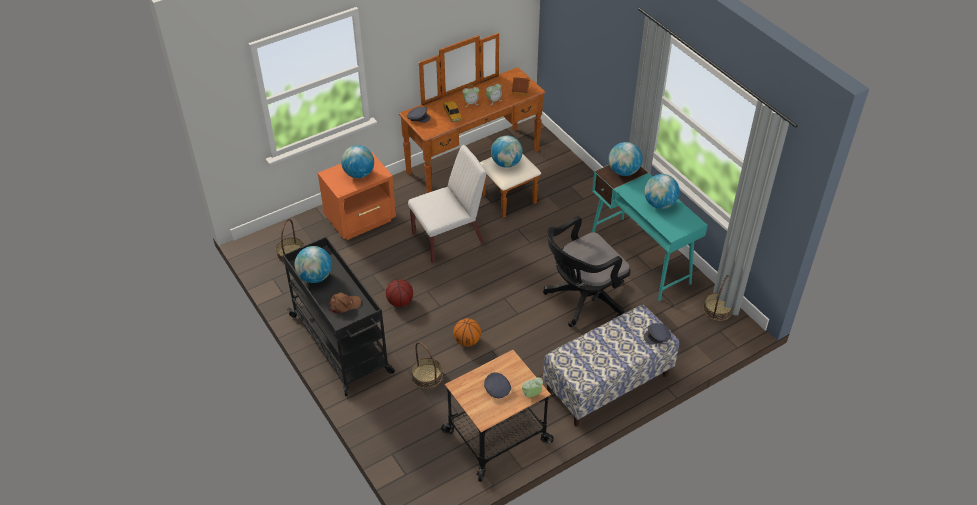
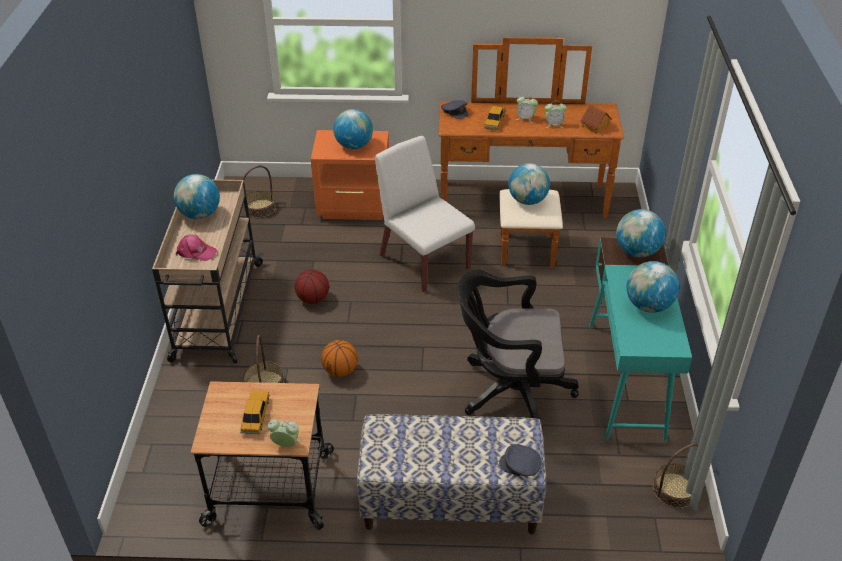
camera: 35 degrees right, 5 degrees down
(341, 345) = (217, 312): black cart -> beige cart
(344, 305) = (196, 252): brown cap -> pink cap
(449, 238) = (423, 261): white chair -> white chair turned 135 degrees counterclockwise
(496, 389) = (256, 416): grey cap -> toy car

